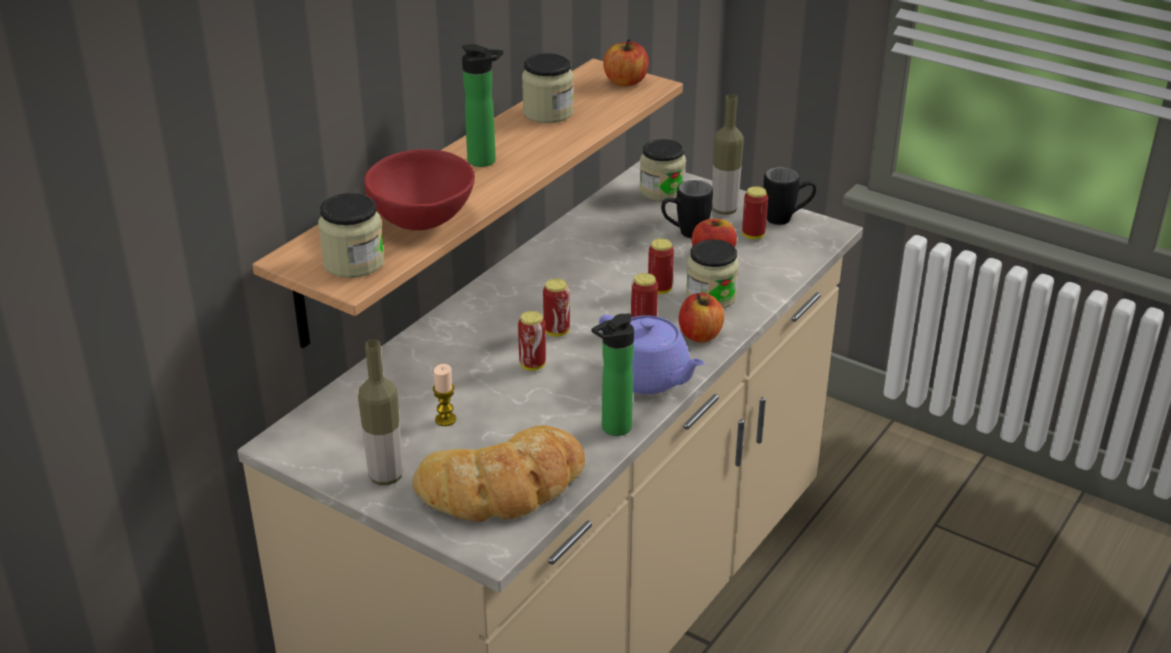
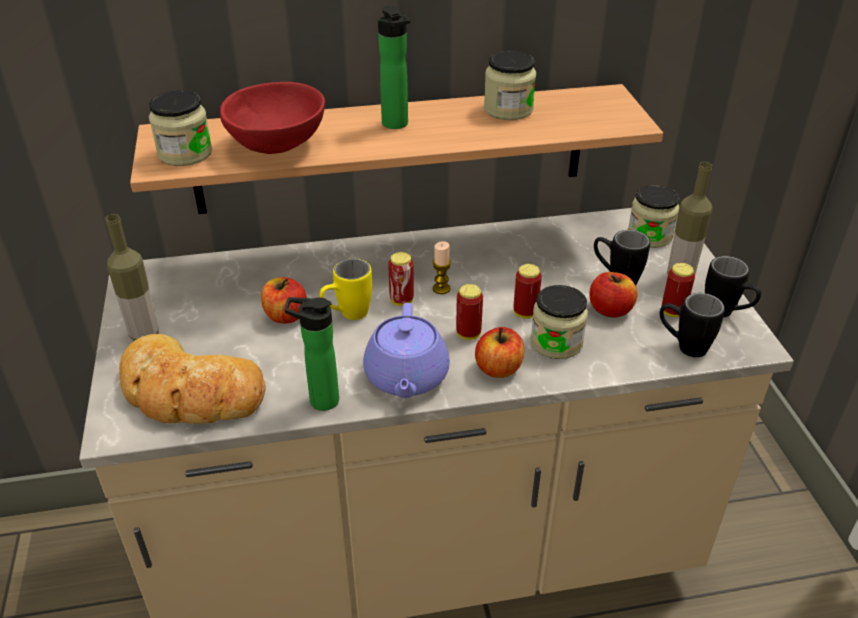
camera: 45 degrees right, 5 degrees up
(445, 419) = (236, 319): candle -> candle (441, 288)
(532, 365) = (347, 315): can -> yellow mug
(625, 82) = (613, 111): apple -> apple (285, 316)
(791, 254) = (683, 346): none -> black mug

